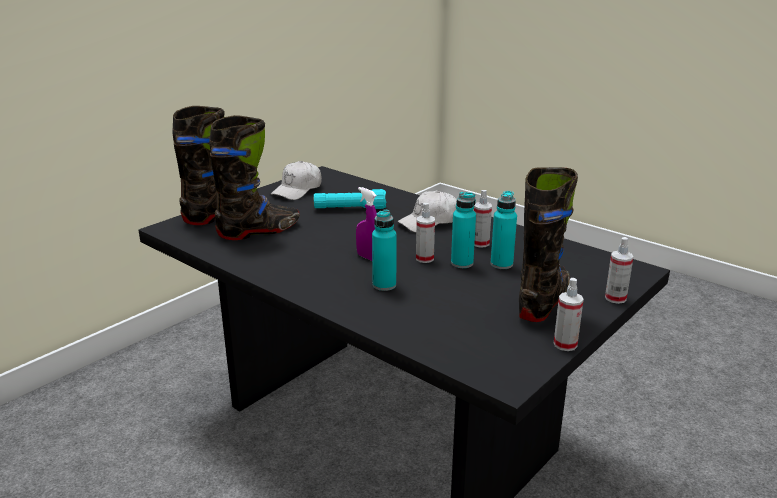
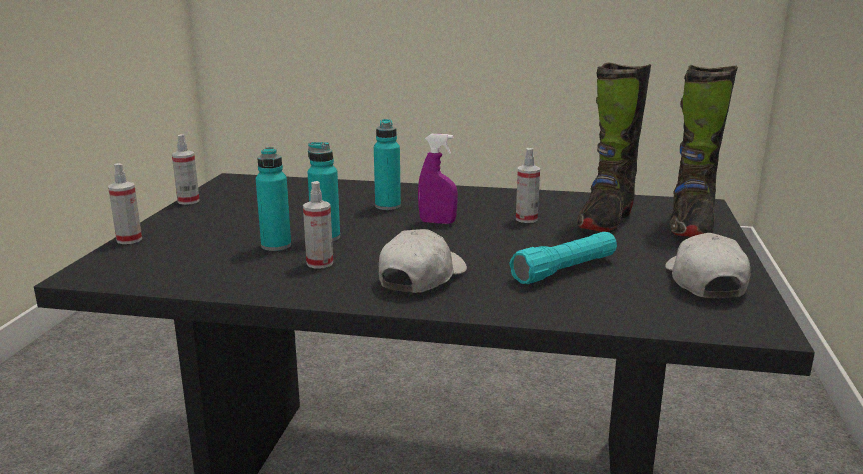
camera: 150 degrees right, 5 degrees down
(424, 258) = (374, 233): spray bottle -> spray bottle (526, 219)
(544, 302) = (213, 223): black boot -> none

